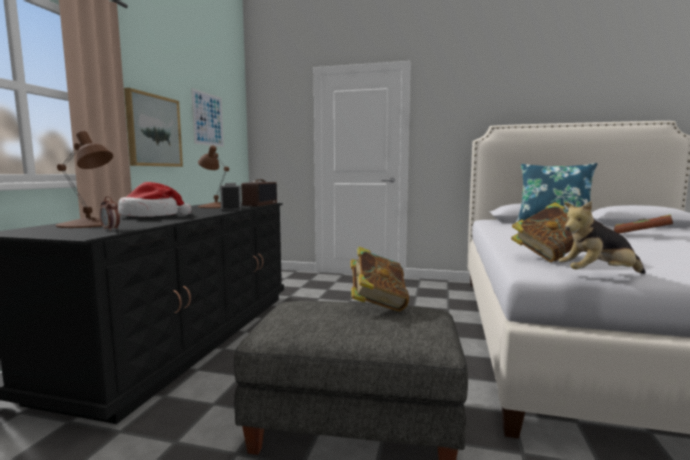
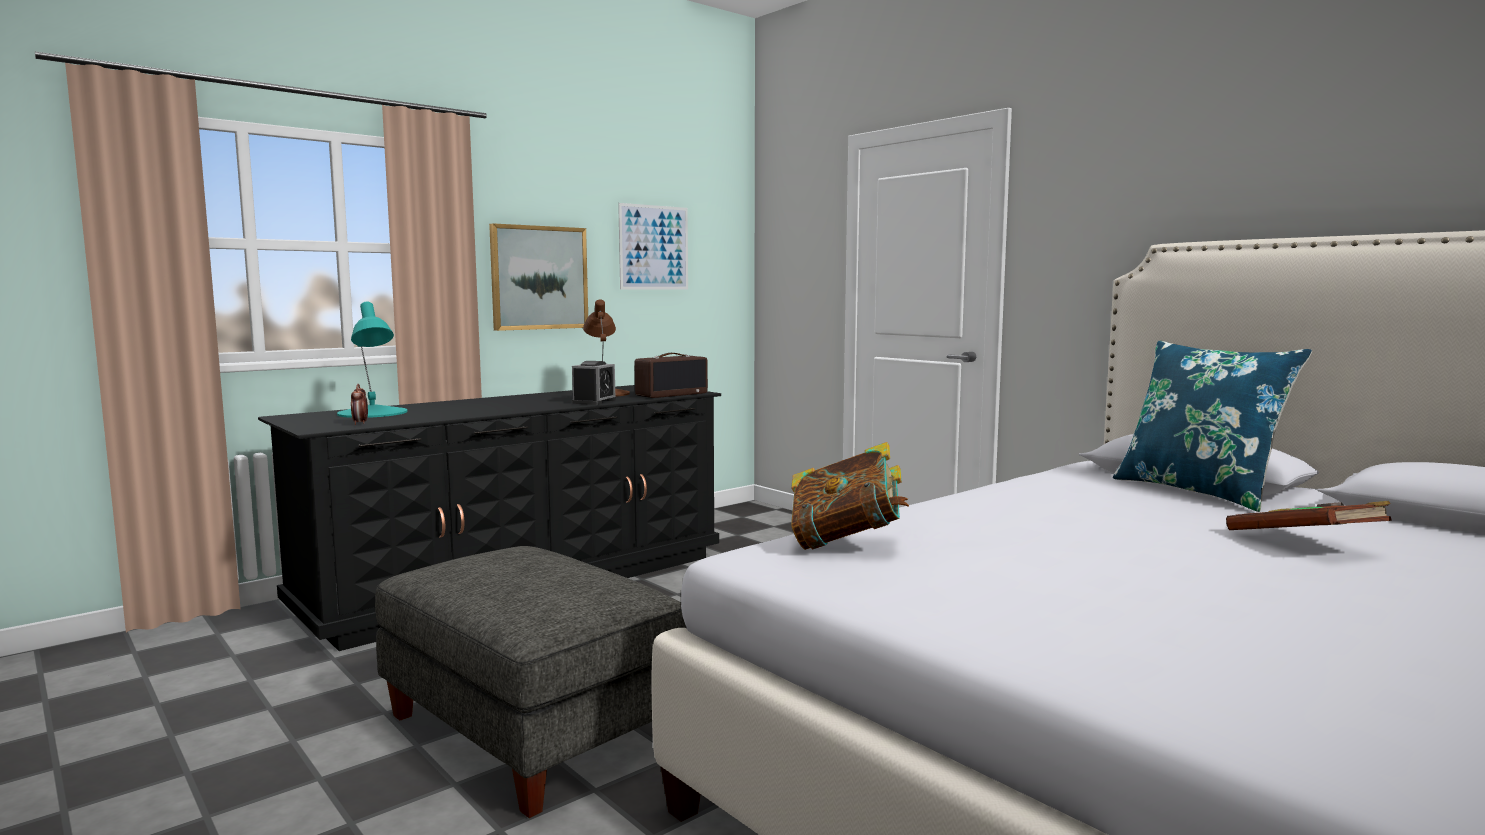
camera: 35 degrees right, 0 degrees up
(89, 224) = (372, 413): brown table lamp -> turquoise table lamp
(152, 216) = (466, 406): hat -> none
(377, 304) = (586, 569): book -> none
(598, 275) = (791, 581): plush toy -> none

